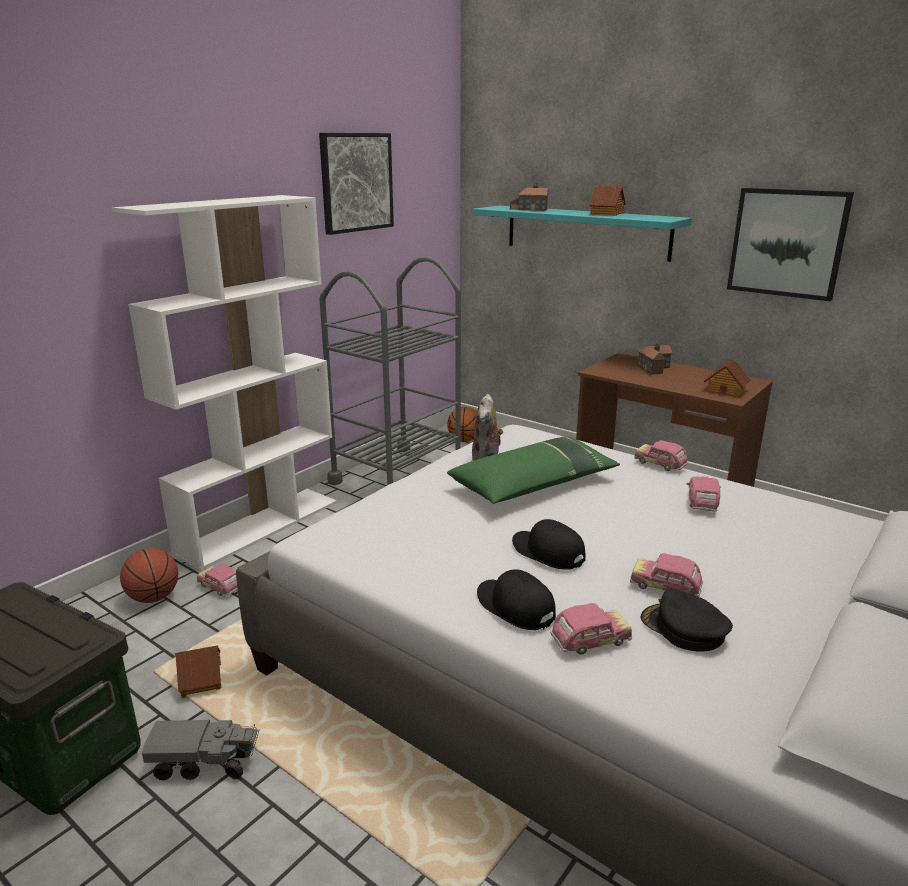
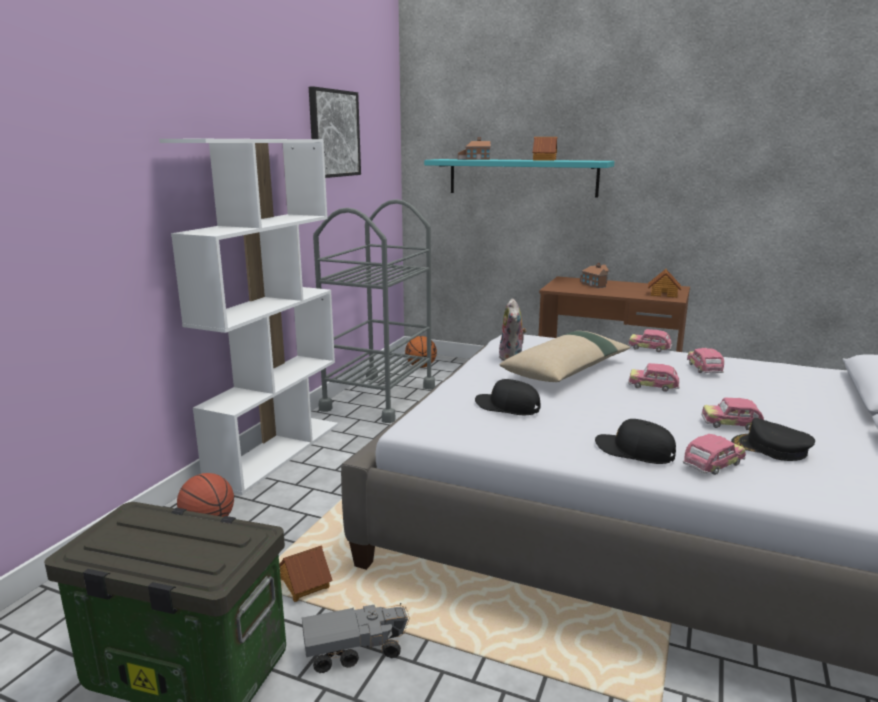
camera: 15 degrees left, 5 degrees down
(220, 587) = (271, 505): toy car -> toy car (653, 387)
(534, 484) = (567, 369): green pillow -> beige pillow
(548, 553) = (623, 413): black cap -> black cap (507, 407)
(787, 243) = (693, 176): picture -> none

